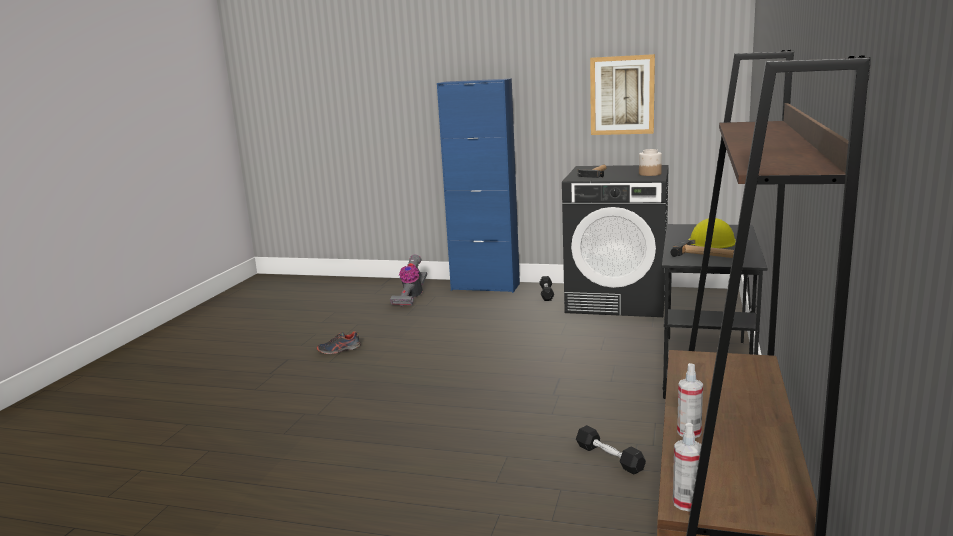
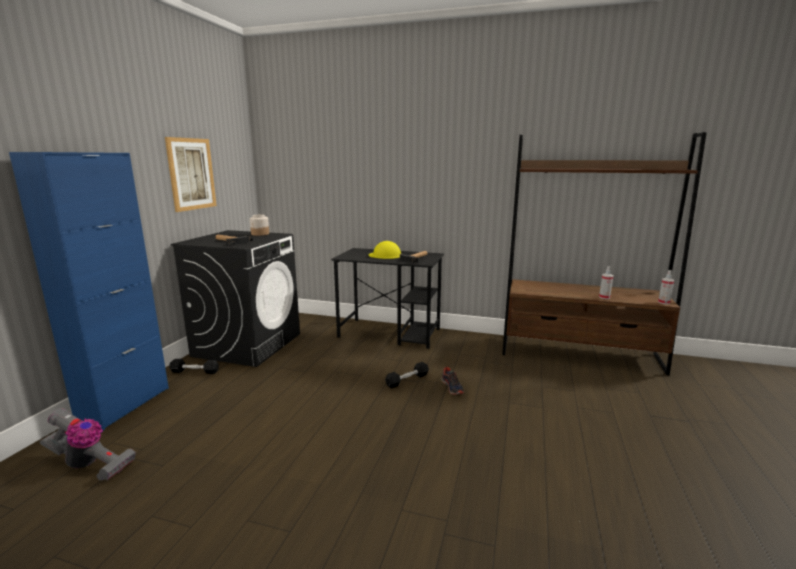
camera: 90 degrees left, 0 degrees up
(339, 350) = (251, 525): shoe -> shoe (452, 387)
(609, 458) = (502, 370): black dumbbell -> black dumbbell (407, 380)

